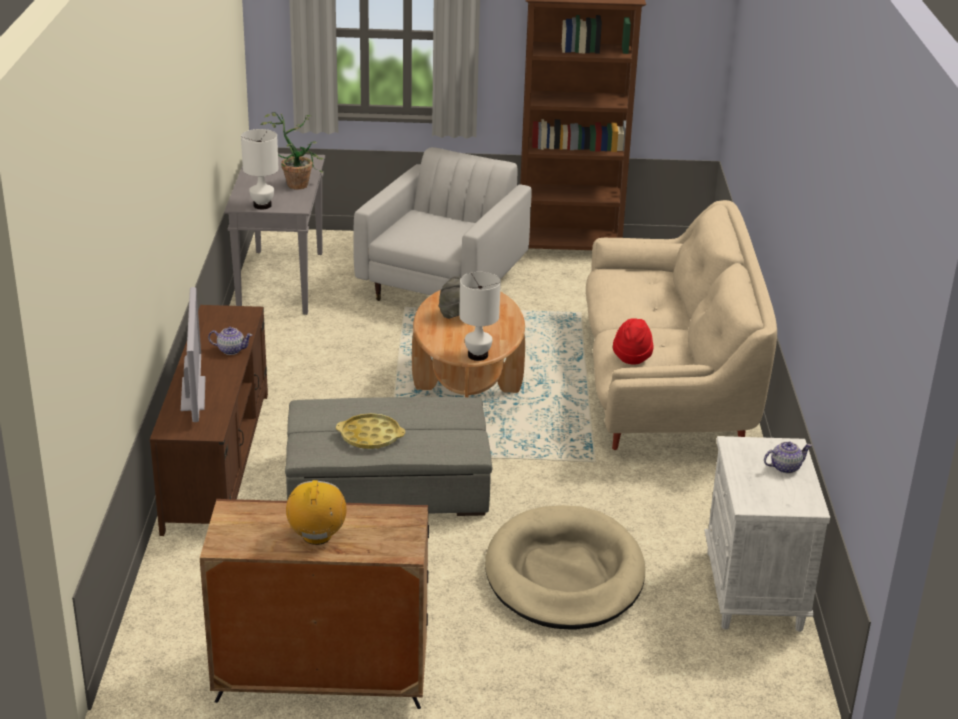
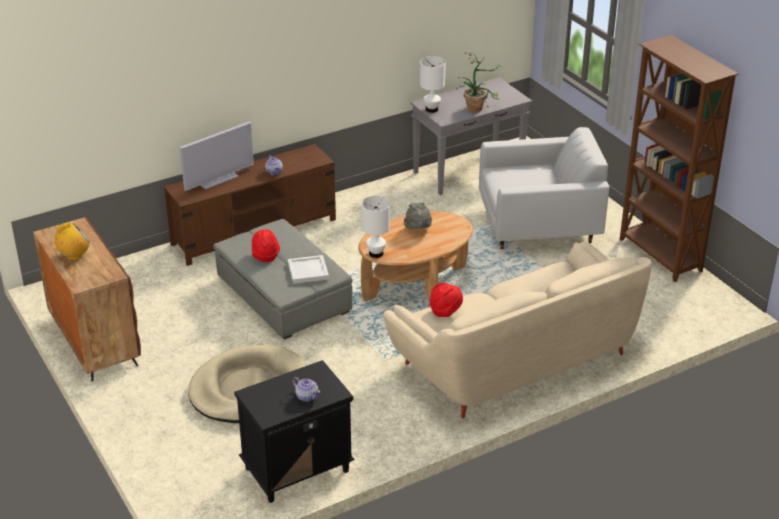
camera: 60 degrees right, 5 degrees up
(370, 436) = (265, 256): yellow tray -> red hat
(440, 419) = (307, 271): none -> white tray
(754, 591) = (296, 470): white nightstand -> black nightstand

